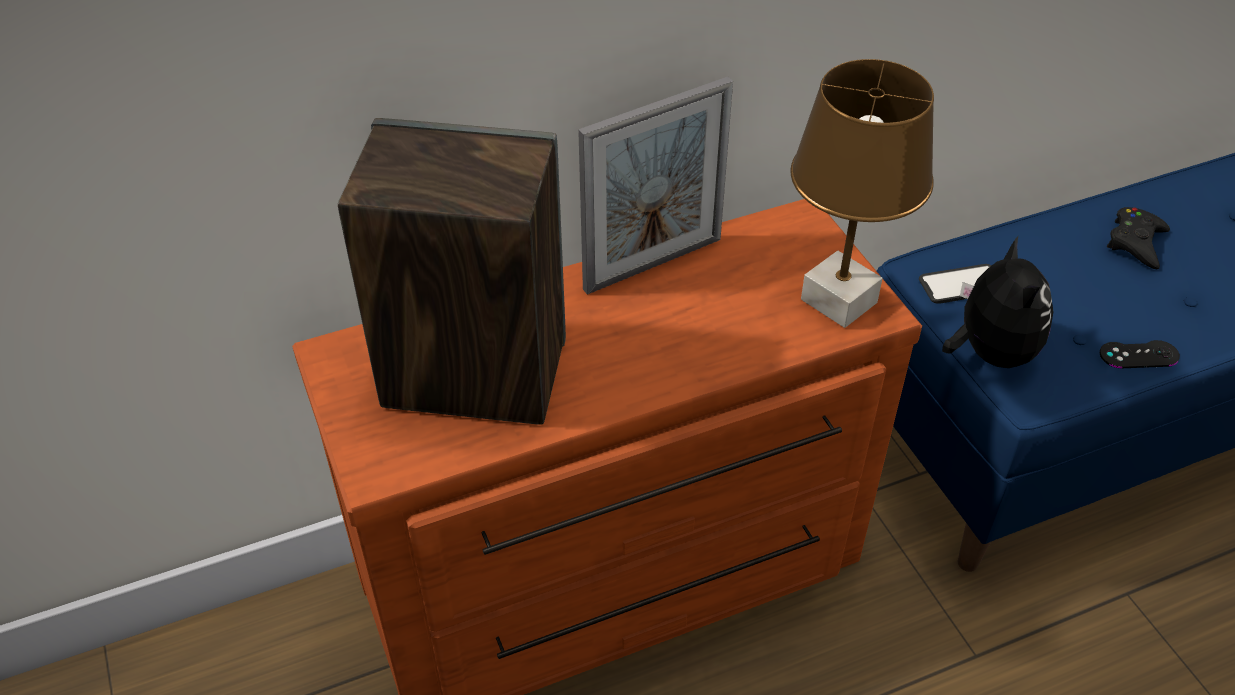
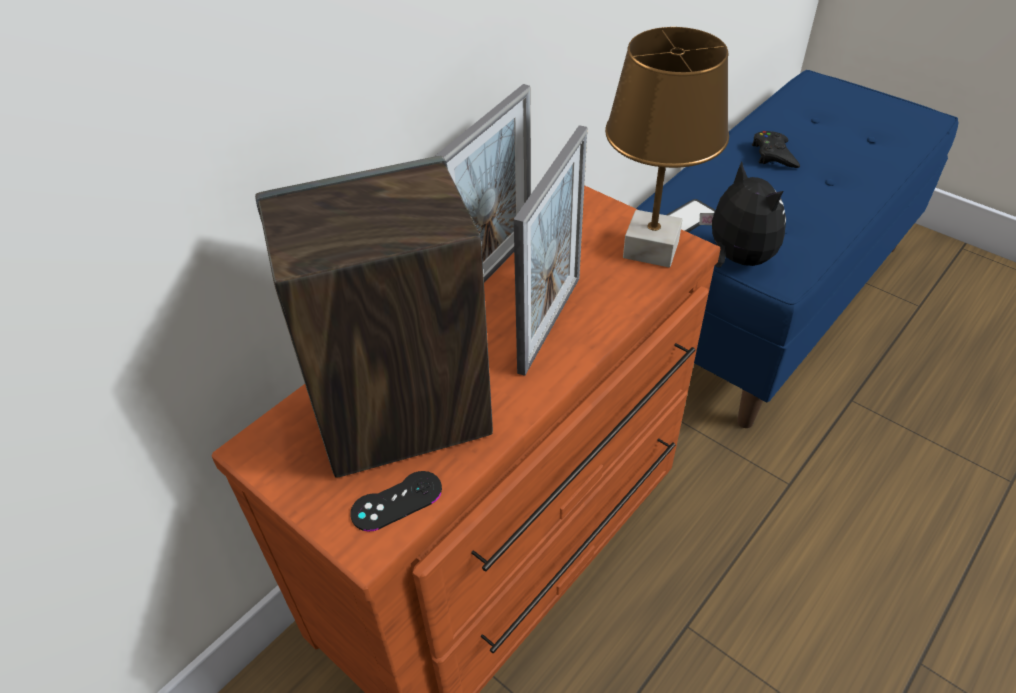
camera: 25 degrees left, 0 degrees up
(674, 340) = (550, 323): none -> picture frame
(1139, 355) = (828, 226): black game controller -> black game controller (396, 501)

